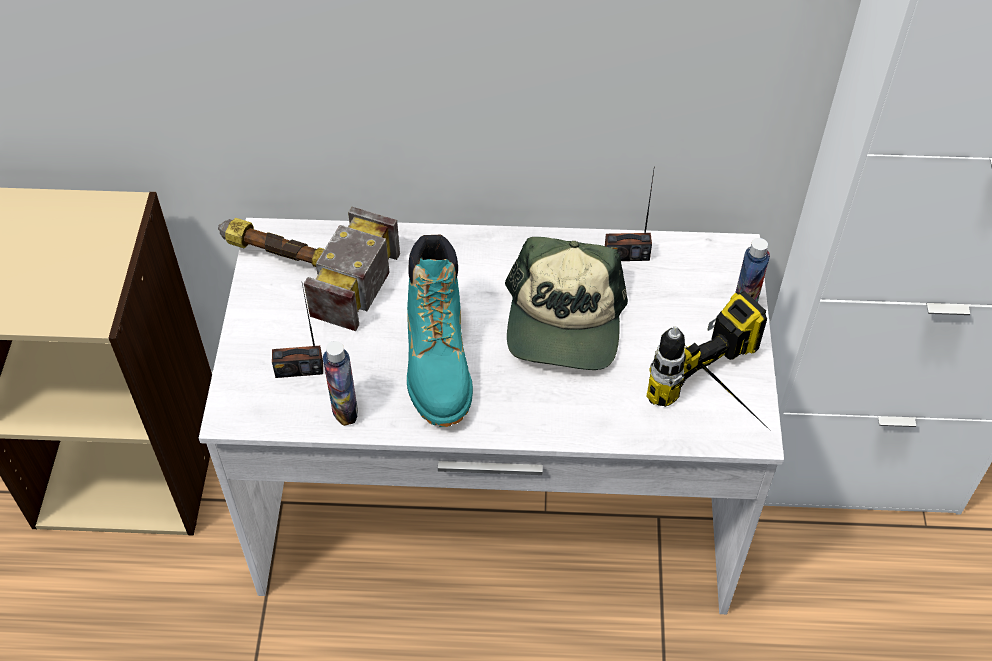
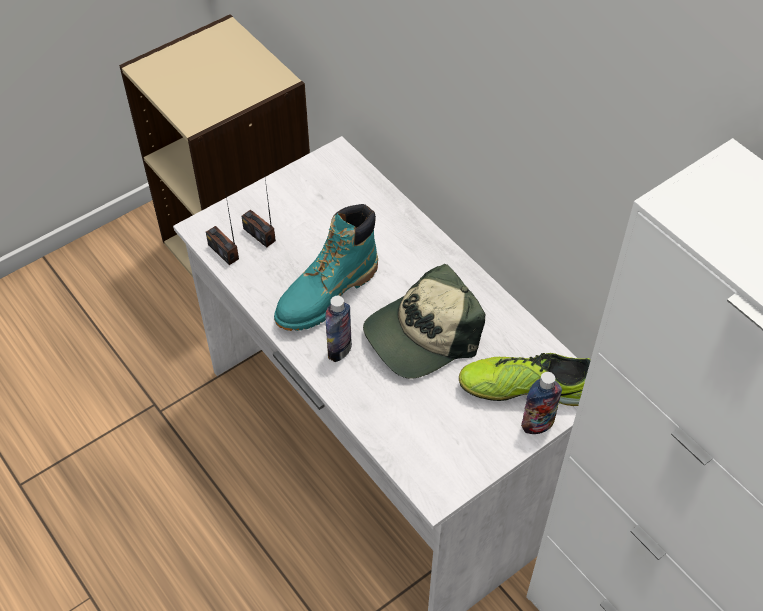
camera: 50 degrees right, 0 degrees up
(299, 267) = (330, 183): hammer -> none
(345, 409) = (251, 274): bottle -> bottle (339, 350)
(626, 255) = (513, 331): radio -> radio (223, 251)
(696, 289) = (525, 388): none -> shoe
(727, 403) = (447, 464): power drill -> none

